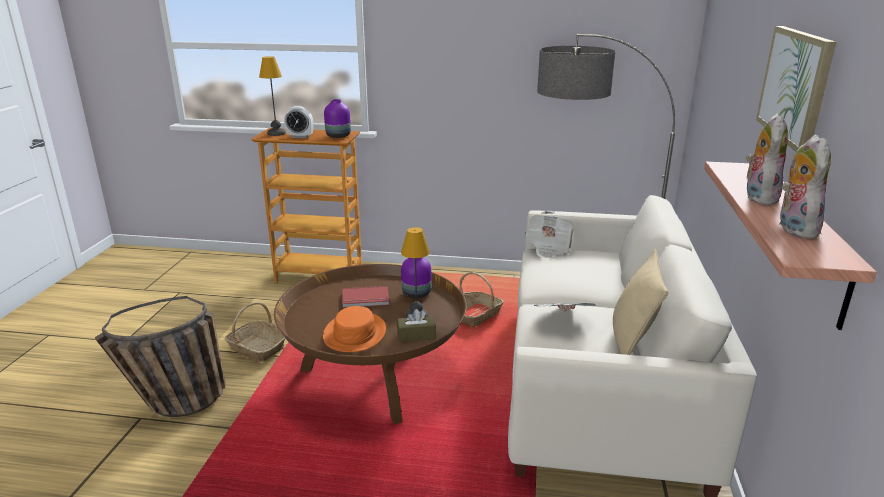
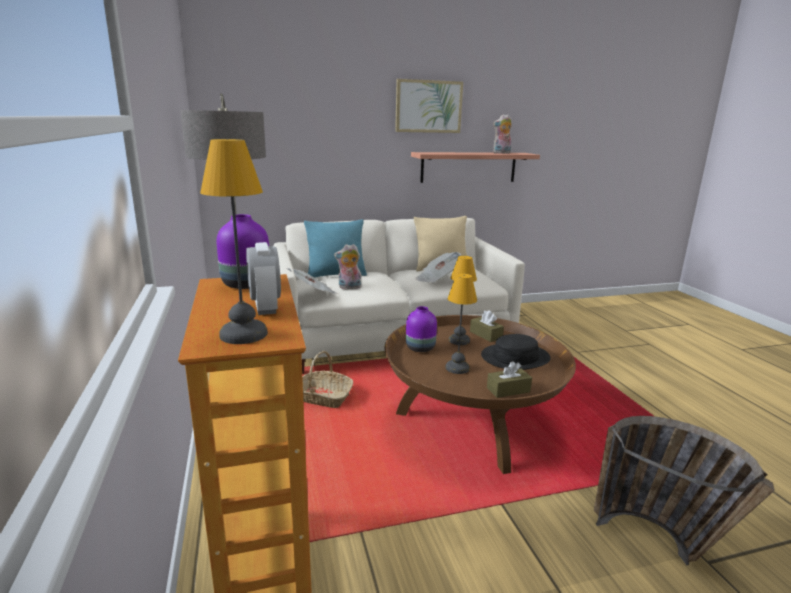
camera: 115 degrees left, 5 degrees down
(257, 348) = (508, 534): basket -> none
(310, 309) = (508, 390): none -> brown tissue box
(355, 333) = (515, 357): orange hat -> black hat
(365, 299) = (457, 367): red book -> table lamp
(610, 265) = (336, 275): none -> turquoise pillow
(758, 197) = (469, 153): plush toy -> plush toy (349, 287)

